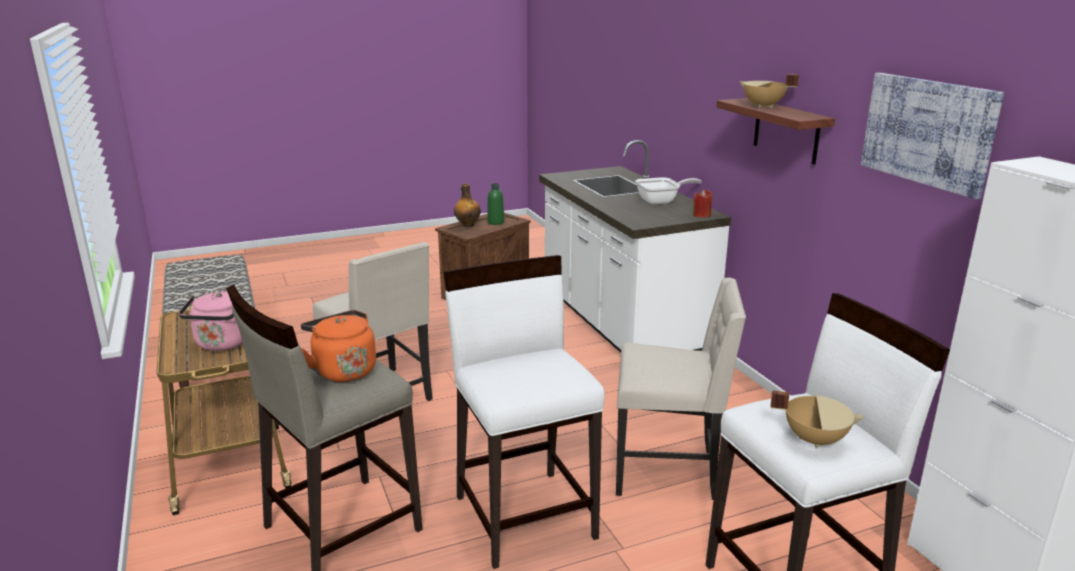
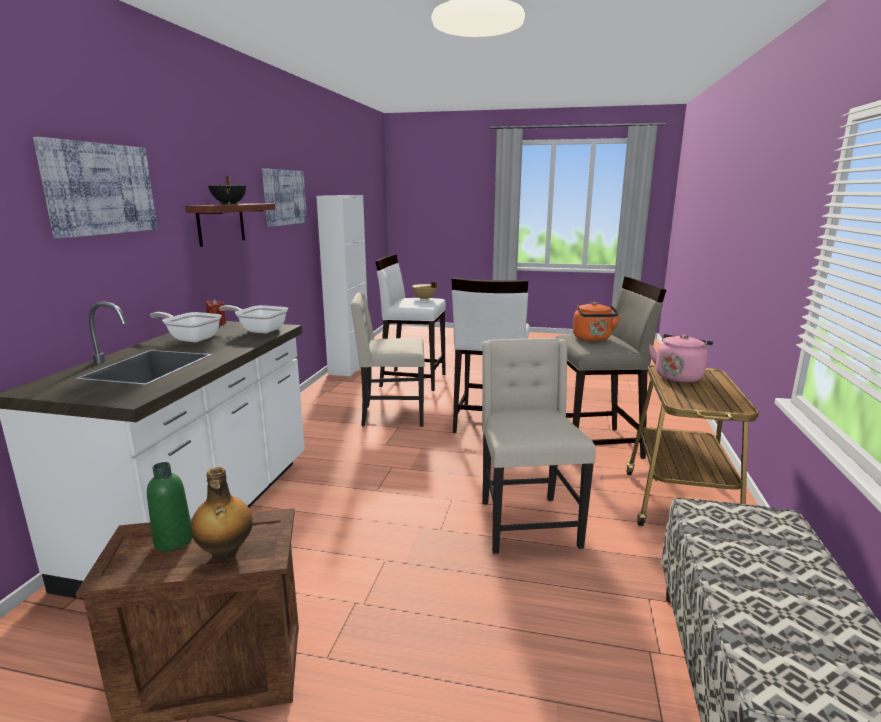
camera: 145 degrees left, 5 degrees down
(644, 217) = (259, 330): none -> frying pan
(668, 471) = (391, 415): beige chair -> beige chair turned 45 degrees counterclockwise
(690, 68) = (100, 189): none -> picture
(763, 106) = (230, 204): beige cooking pot -> black cooking pot

